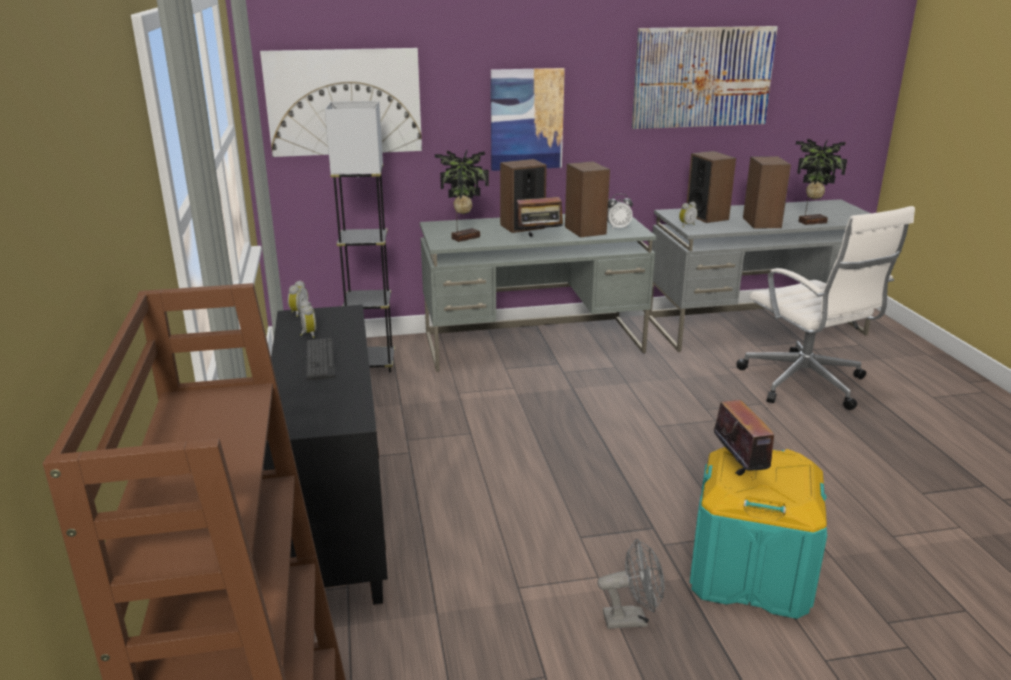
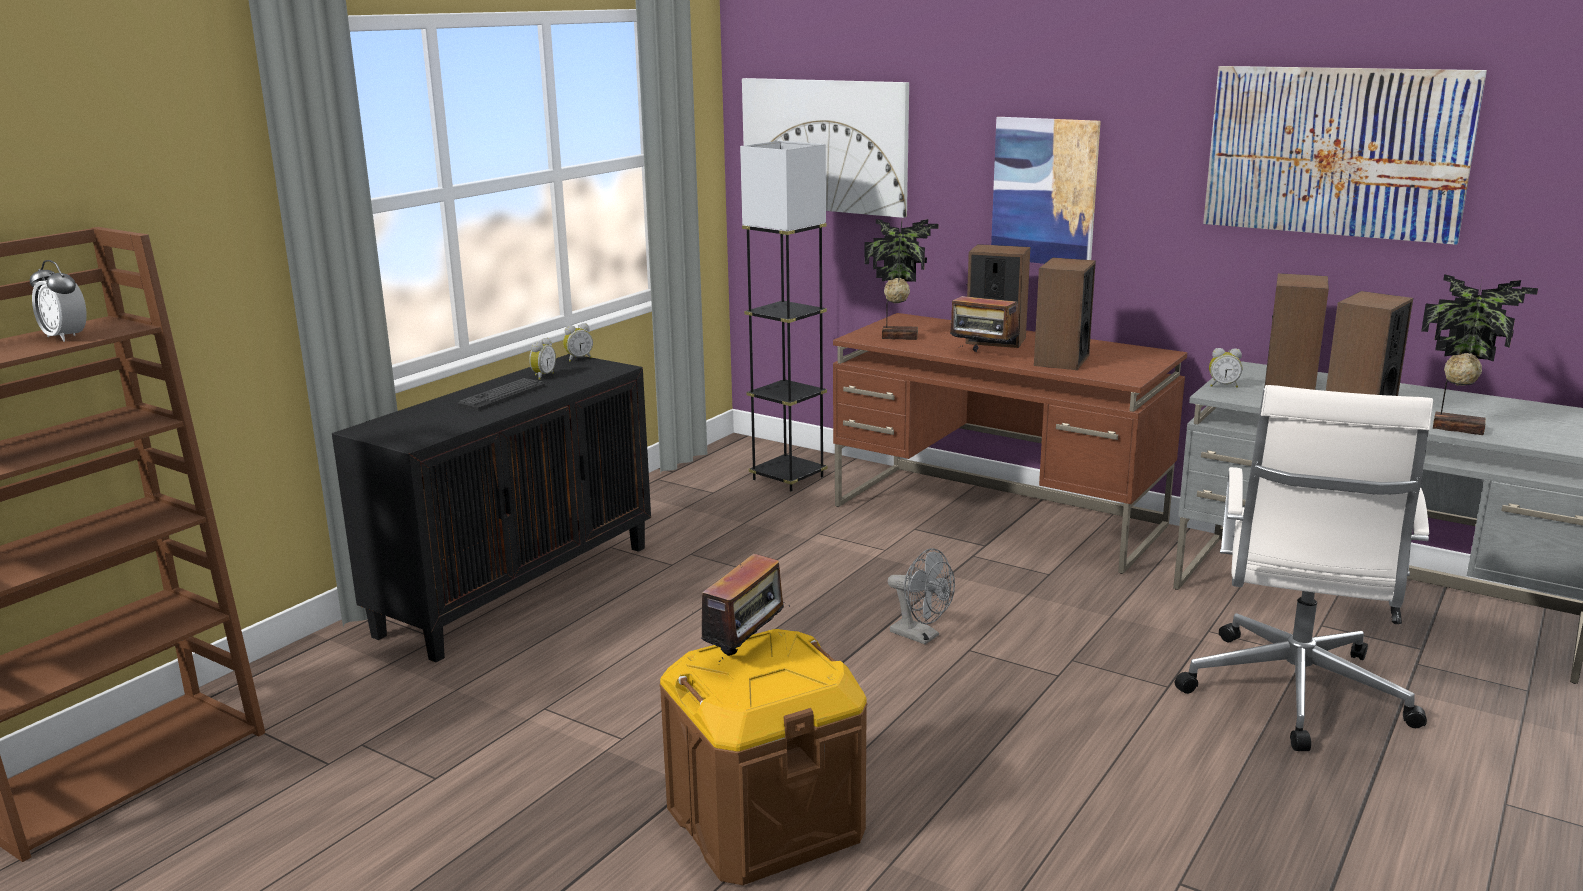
camera: 45 degrees right, 5 degrees down
(534, 343) = (999, 516): grey desk -> brown desk
(618, 228) = (1113, 367): alarm clock -> alarm clock (65, 337)
(632, 619) = (580, 785): grey fan -> grey fan (921, 636)
(750, 574) = (764, 821): turquoise storage box -> brown storage box

